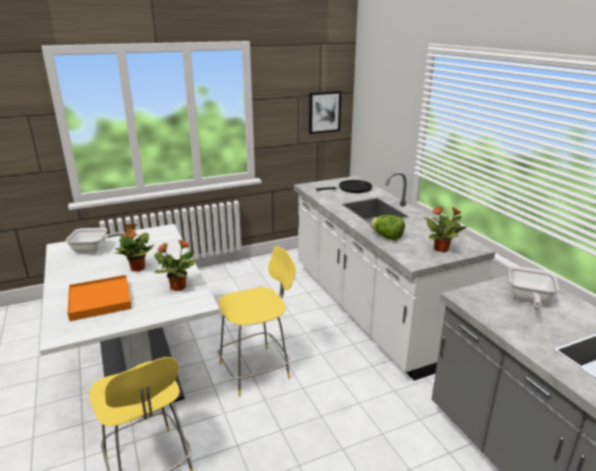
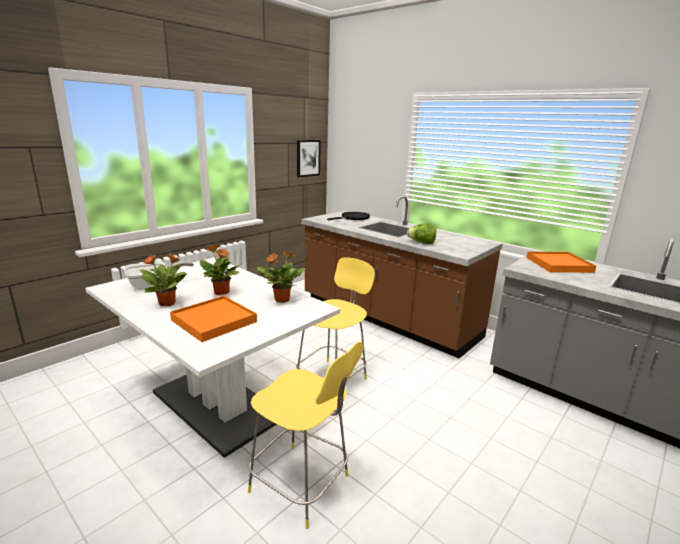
camera: 25 degrees left, 5 degrees down
(370, 309) = (386, 317): white counter -> brown counter
(441, 249) = (468, 245): potted plant -> potted plant (168, 303)
(528, 300) = (558, 265): frying pan -> orange tray

